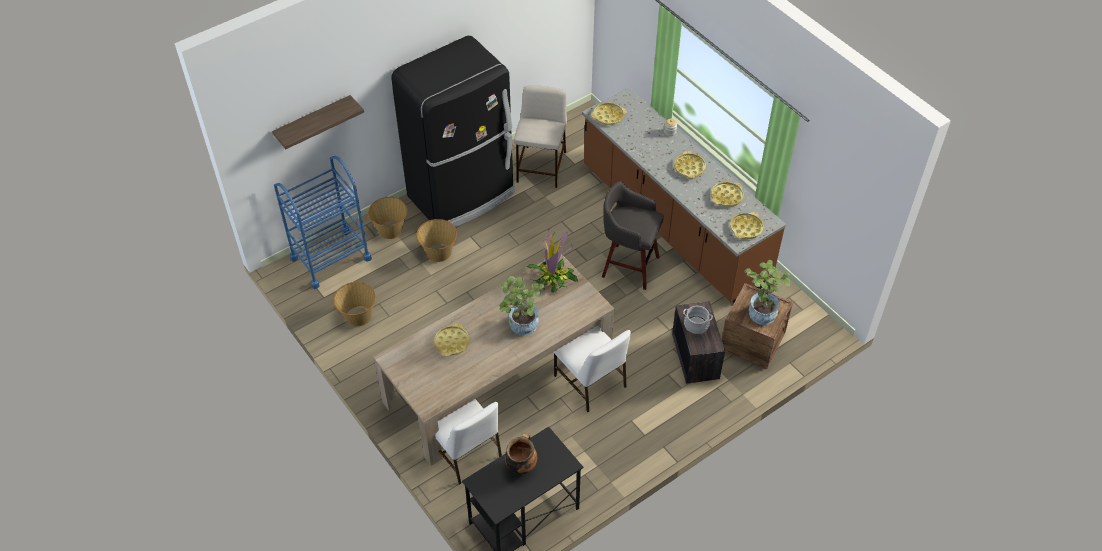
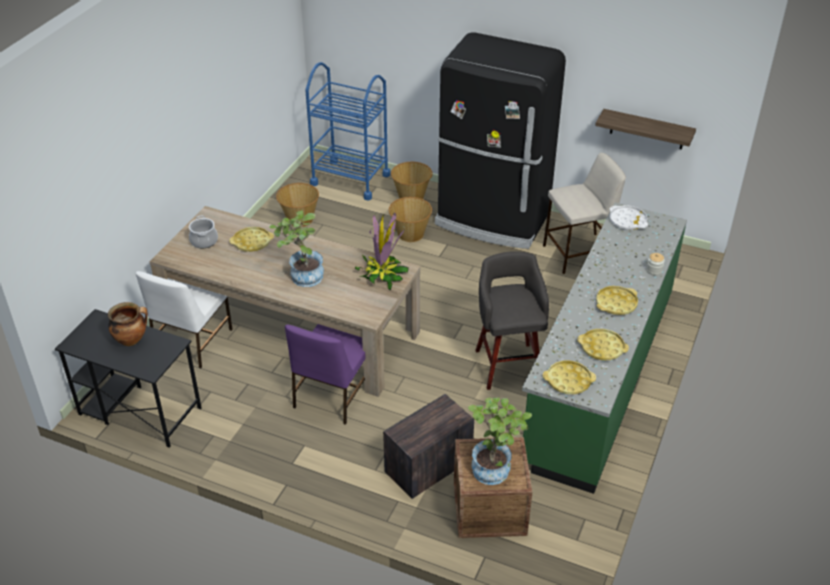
camera: 60 degrees right, 10 degrees down
(313, 121) = (381, 32): shelf -> shelf (647, 129)
(590, 382) = (332, 395): white chair -> purple chair
(608, 116) = (627, 221): yellow tray -> white tray
(672, 224) = (599, 376): brown counter -> green counter
(696, 325) = (430, 420): cooking pot -> cooking pot (204, 241)

